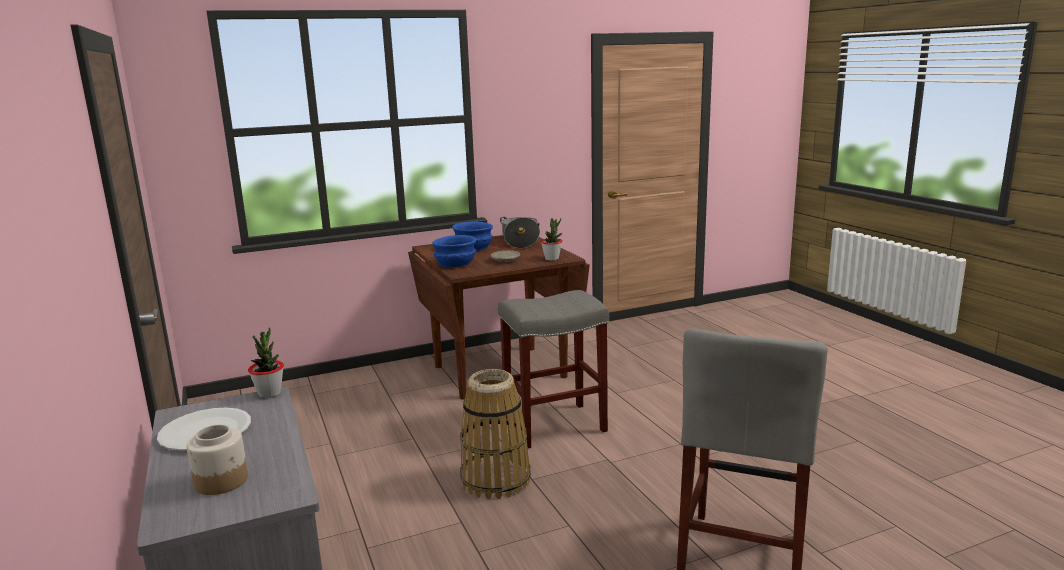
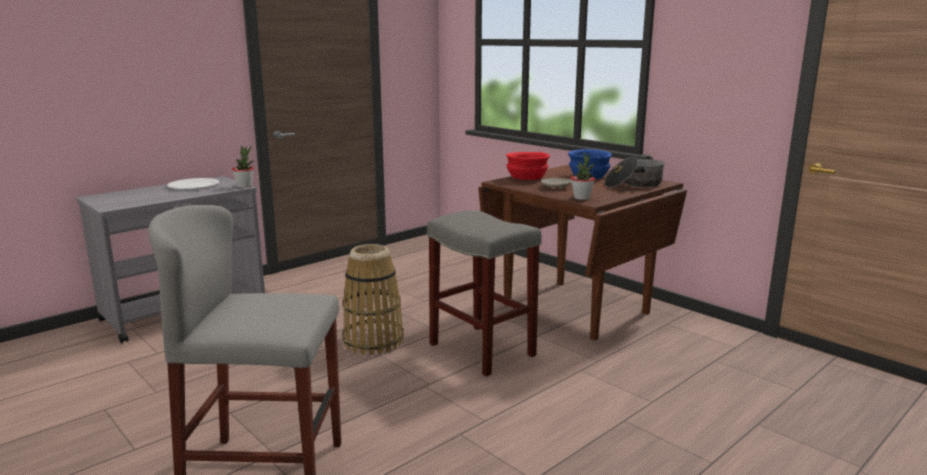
camera: 70 degrees right, 0 degrees up
(222, 481) = (133, 196): jar -> none
(455, 264) = (526, 178): blue bowl -> red bowl

